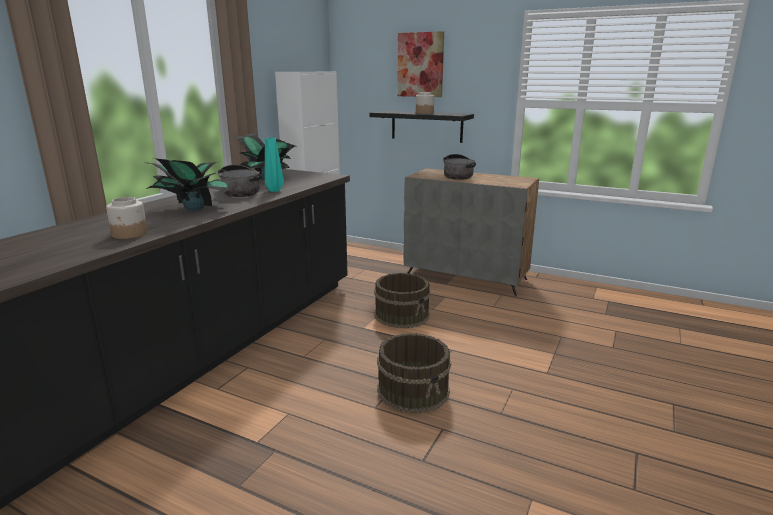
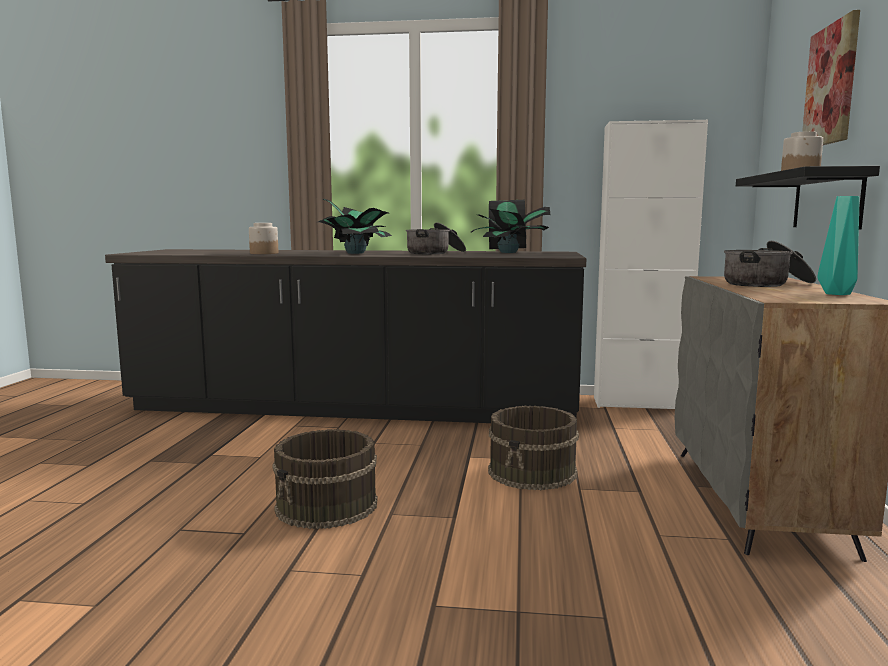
camera: 70 degrees right, 10 degrees down
(275, 190) = (454, 255): turquoise vase -> turquoise vase (838, 294)

